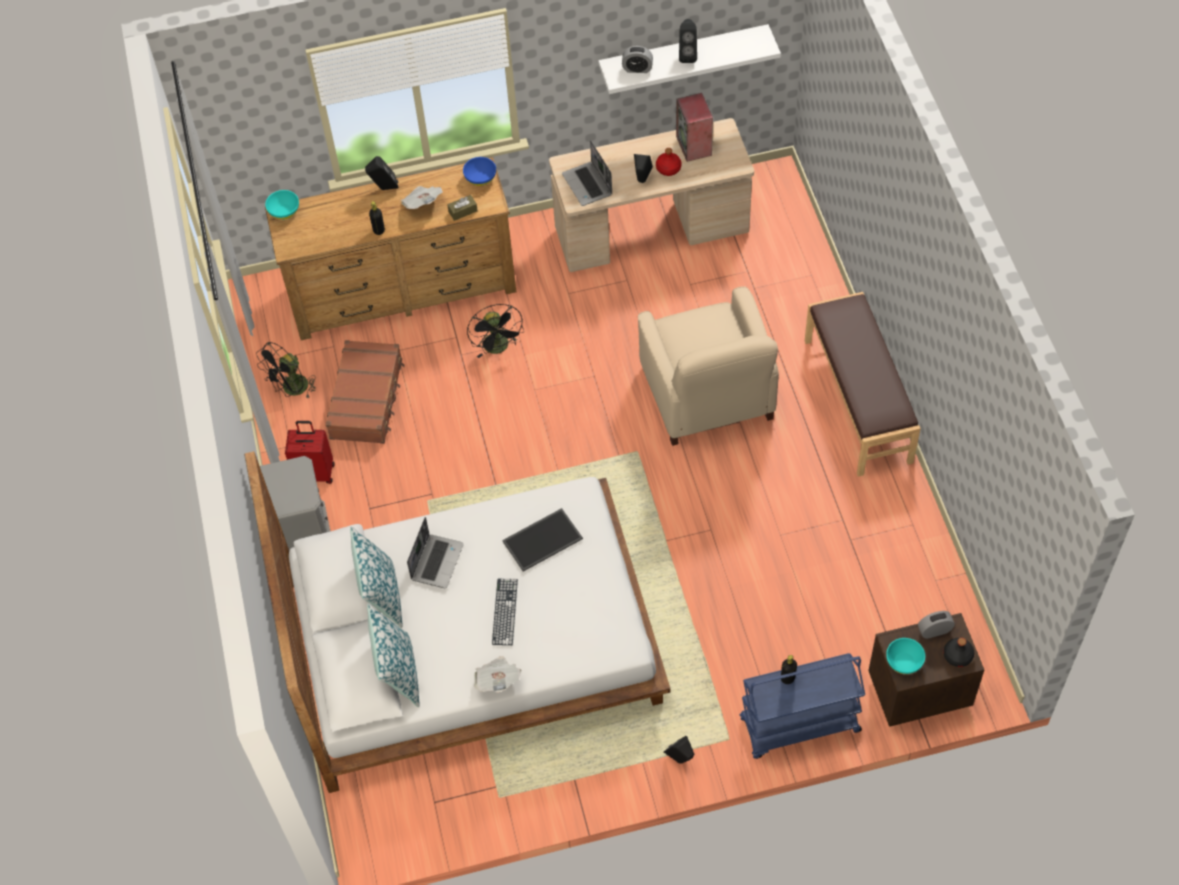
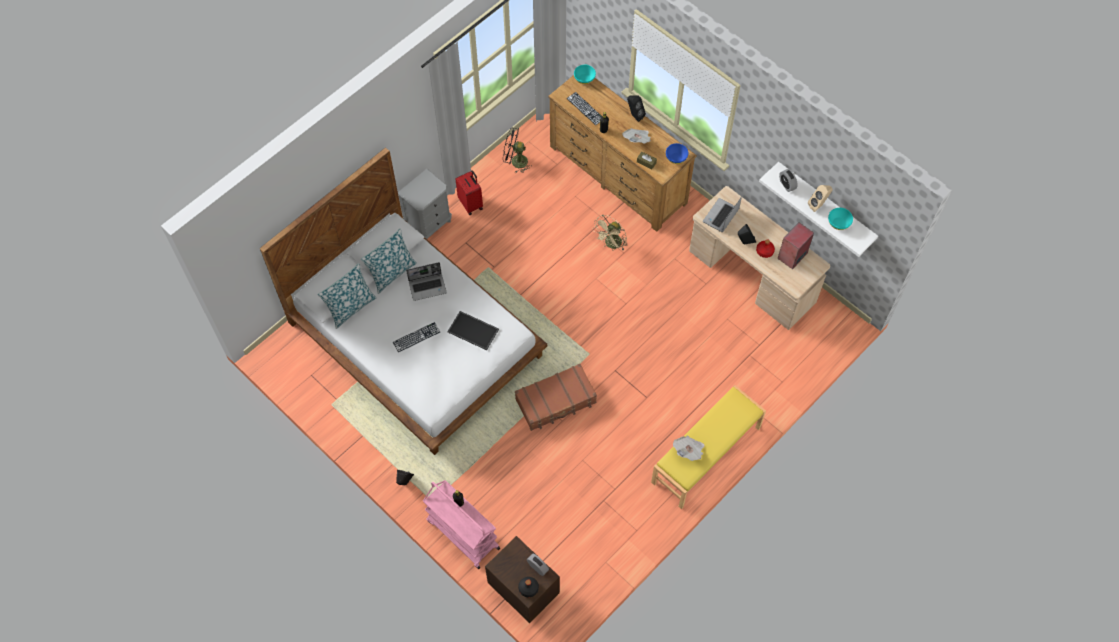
camera: 55 degrees right, 5 degrees up
(330, 233) = (585, 108): none -> keyboard
(367, 399) = (534, 200): brown suitcase -> brown suitcase (556, 401)
(498, 348) = (611, 245): black fan -> beige fan
(498, 680) = (373, 357): newspaper -> newspaper (689, 451)
(687, 55) = (818, 205): black speaker -> beige speaker
(707, 394) = (654, 370): beige armchair -> none
(799, 726) = (462, 534): blue cart -> pink cart
(858, 400) = (706, 455): brown bench -> yellow bench
(904, 662) = (506, 560): turquoise bowl -> turquoise bowl (838, 223)

